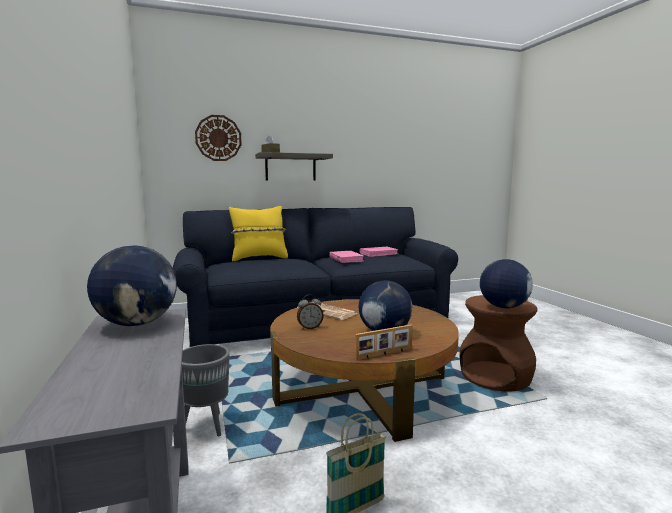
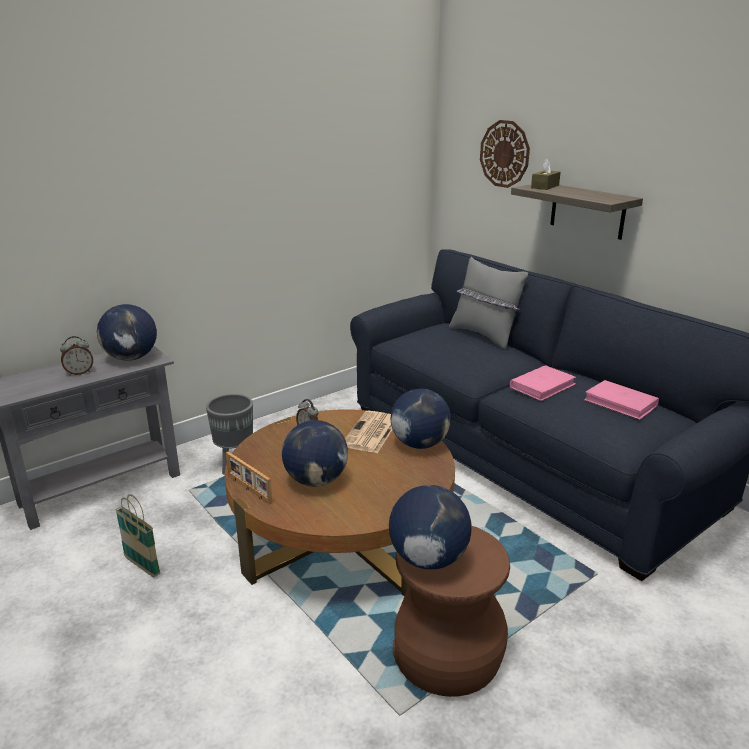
camera: 70 degrees right, 15 degrees up
(133, 350) = (79, 373): none -> alarm clock
(259, 258) = (484, 336): yellow pillow -> grey pillow
(355, 303) = (419, 444): none -> globe

